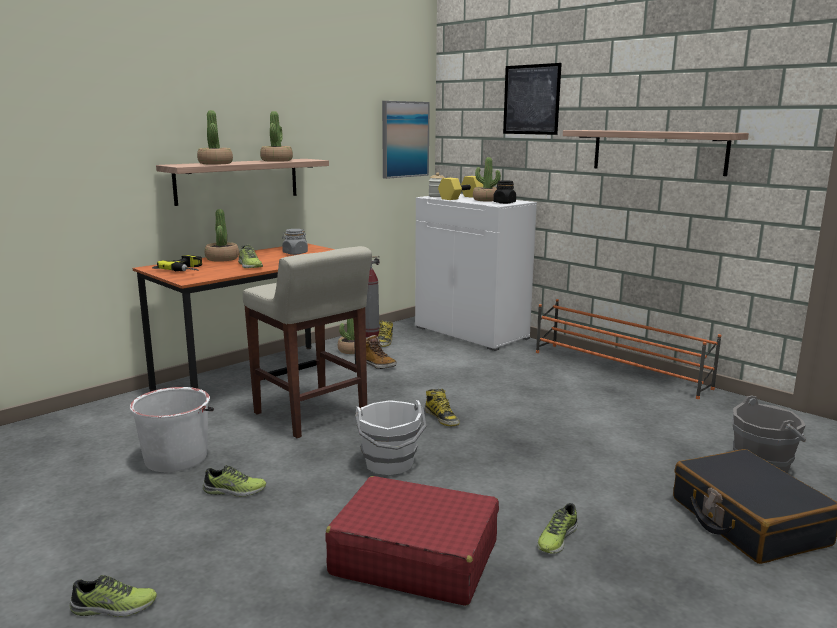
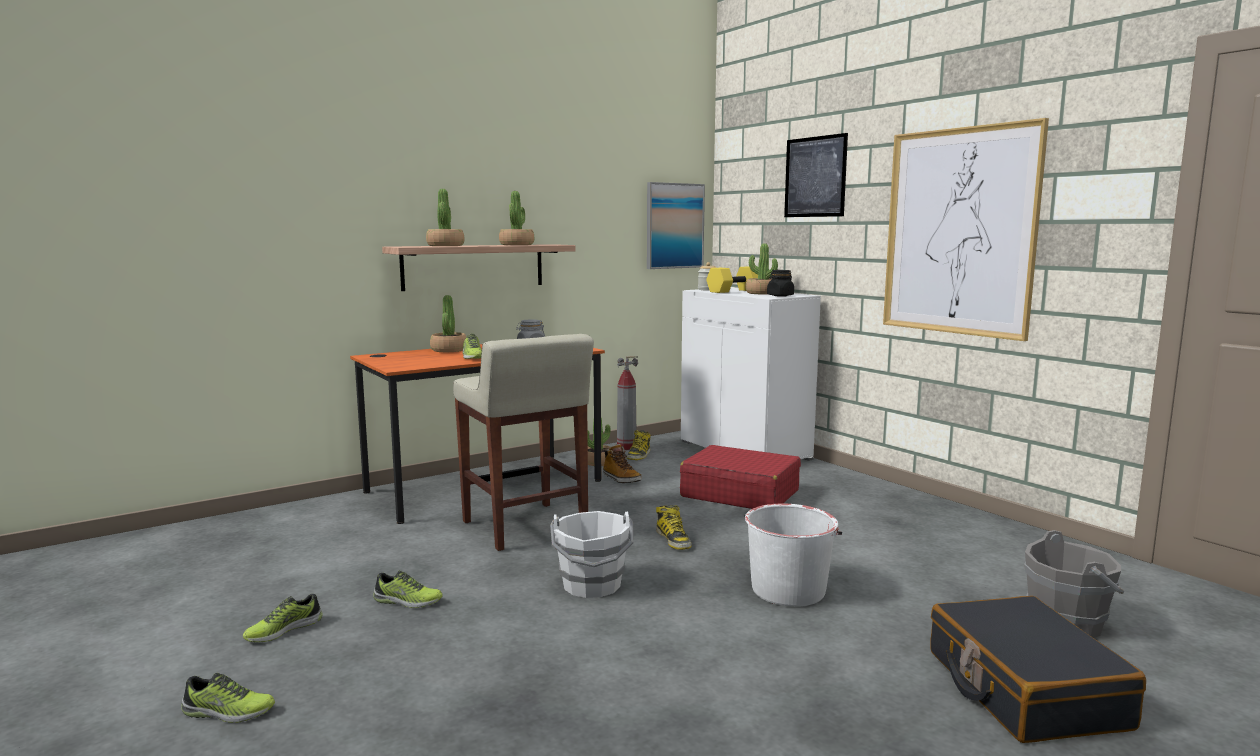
camera: 10 degrees right, 5 degrees down
(176, 458) = (361, 562): white bucket -> white bucket (788, 590)
(189, 269) = (406, 358): power drill -> none
(414, 557) = (579, 692): red suitcase -> red suitcase (739, 493)
(556, 538) = (761, 686): shoe -> shoe (283, 630)
(619, 370) = (913, 499): orange shoe rack -> none
(658, 151) = (959, 232): shelf -> picture

